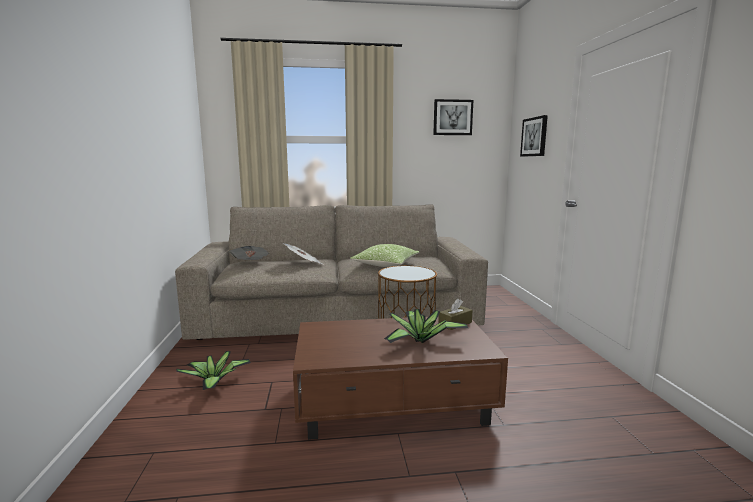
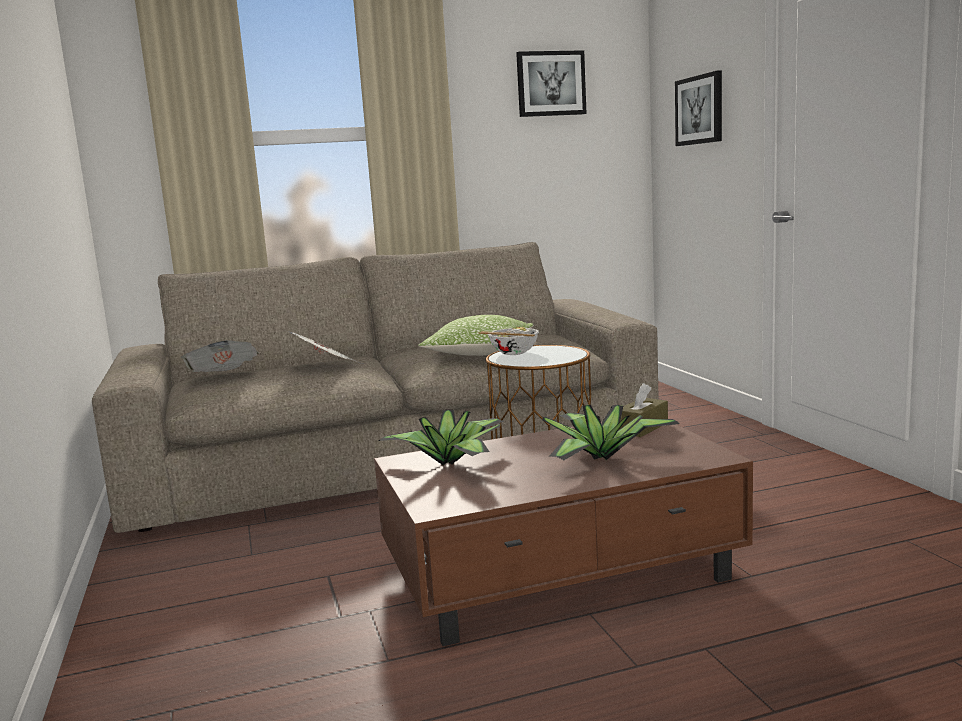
camera: 10 degrees left, 0 degrees up
(215, 382) = (221, 592): potted plant -> potted plant (450, 462)
(395, 269) = (513, 353): none -> bowl

